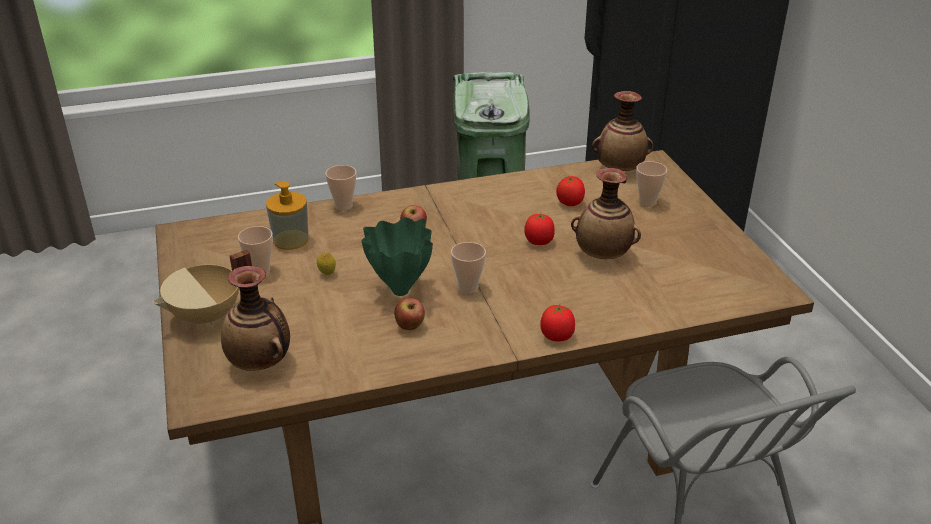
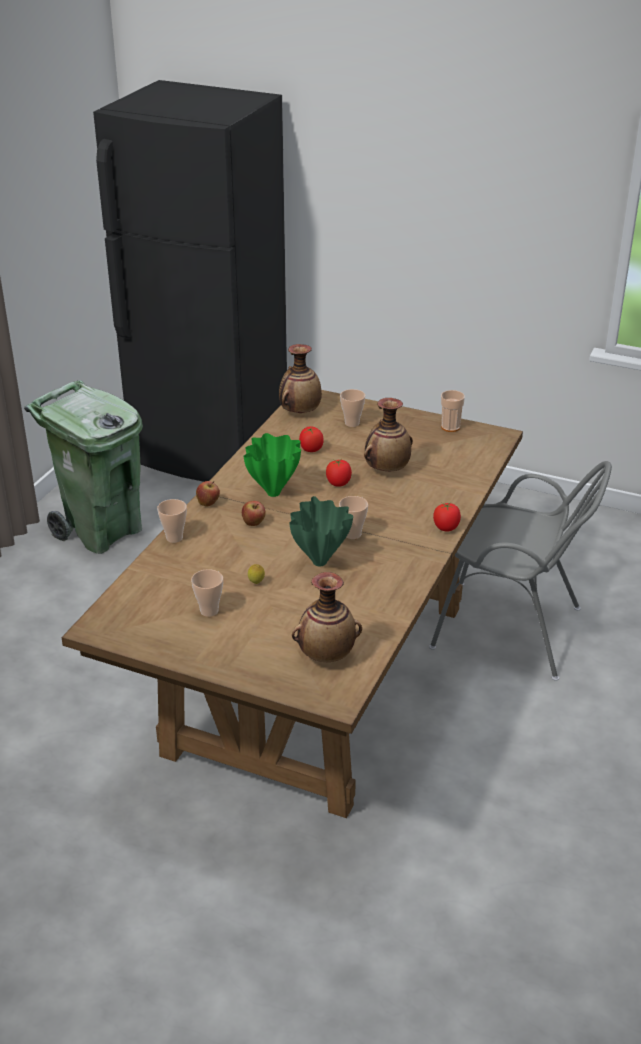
camera: 50 degrees left, 0 degrees up
(207, 317) = (236, 658): beige cooking pot -> none
(290, 240) = (186, 580): soap dispenser -> none
(410, 327) = (365, 576): apple -> apple (208, 503)
(475, 218) = (274, 493): none -> green vase
(738, 256) = (450, 427): none -> cup

